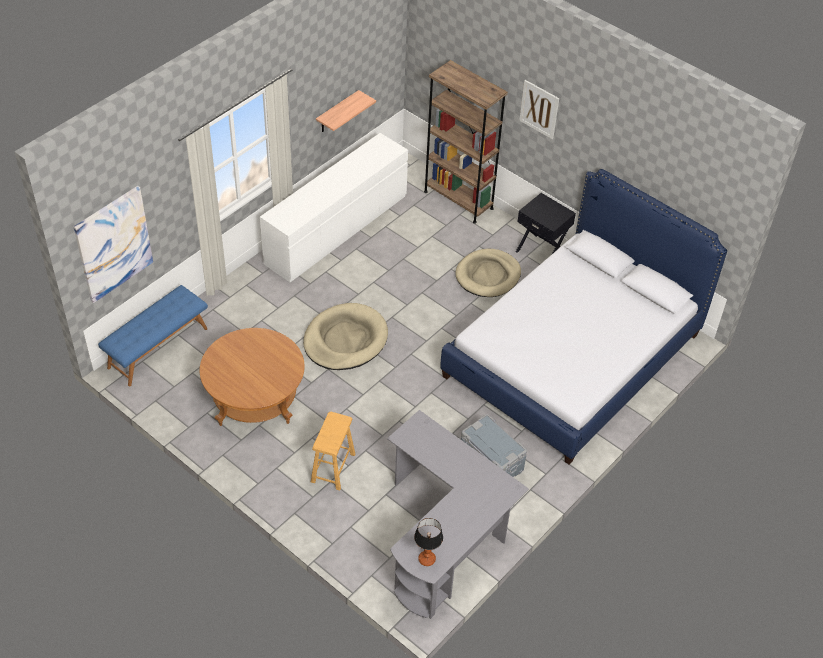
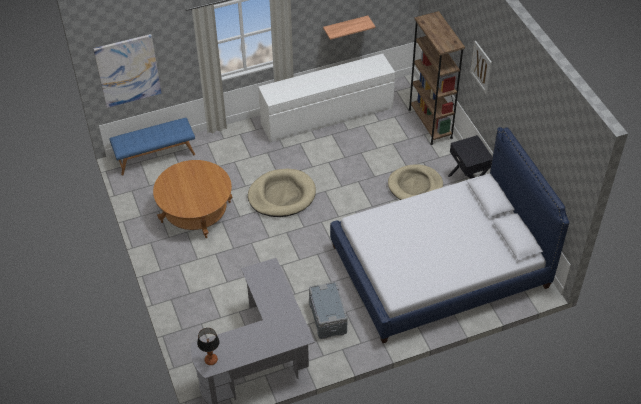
camera: 30 degrees right, 0 degrees up
(333, 468) = (215, 279): brown stool -> none

